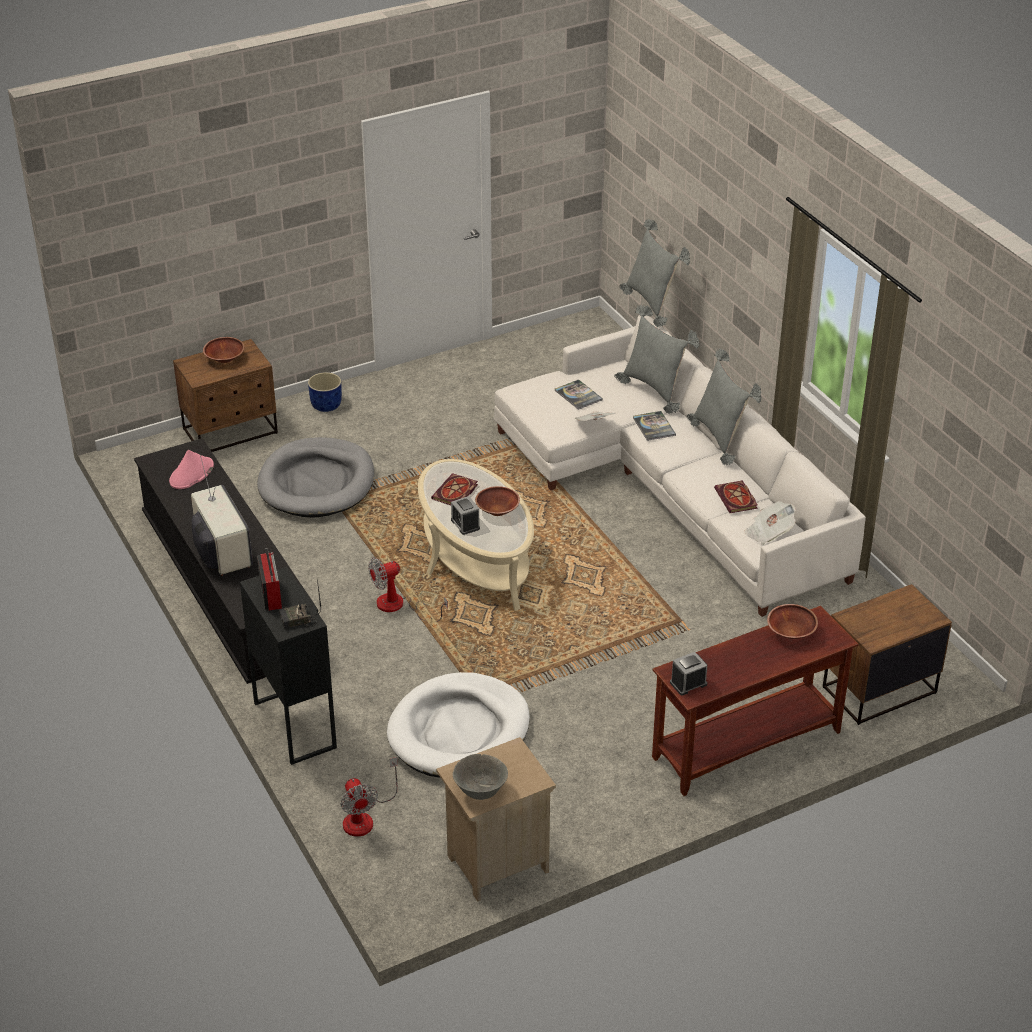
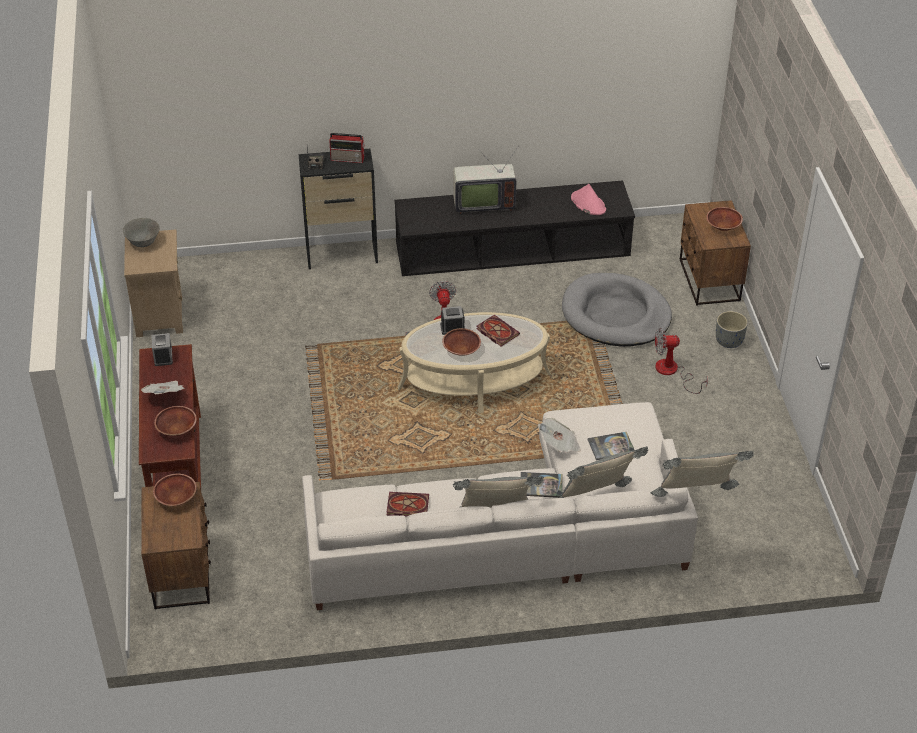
camera: 110 degrees right, 5 degrees up
(326, 405) = (729, 341): blue planter -> grey planter
(364, 817) = (239, 269): fan -> fan (672, 372)
(459, 731) = (288, 327): white dog bed -> none
(769, 533) = (349, 511): newspaper -> newspaper (165, 395)
(865, 622) = (176, 498): none -> brown bowl

